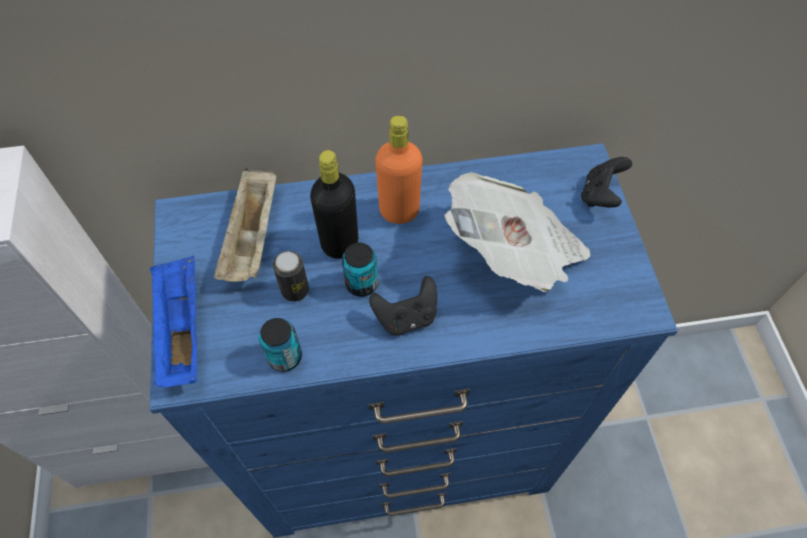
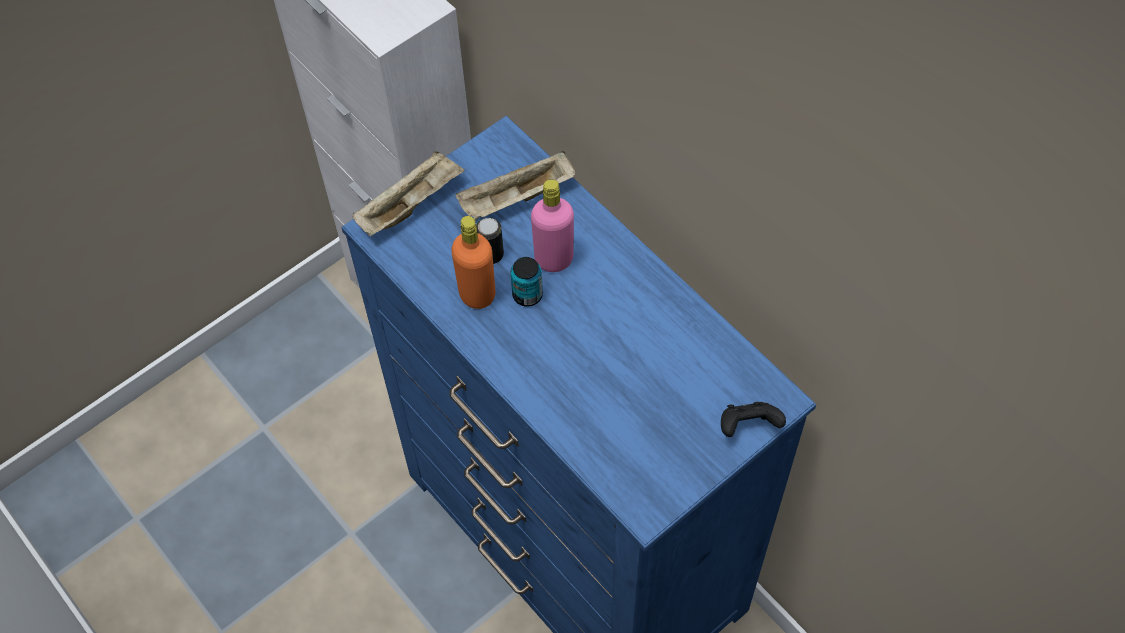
camera: 60 degrees right, 0 degrees up
(181, 329) = (411, 204): blue tray -> beige tray
(285, 357) = (432, 281): can -> none
(339, 243) = (554, 259): black bottle -> pink bottle
(399, 211) = (615, 282): orange bottle -> orange bottle (477, 294)
(406, 317) = (519, 341): black game controller -> none
(514, 252) = (635, 387): newspaper -> none

